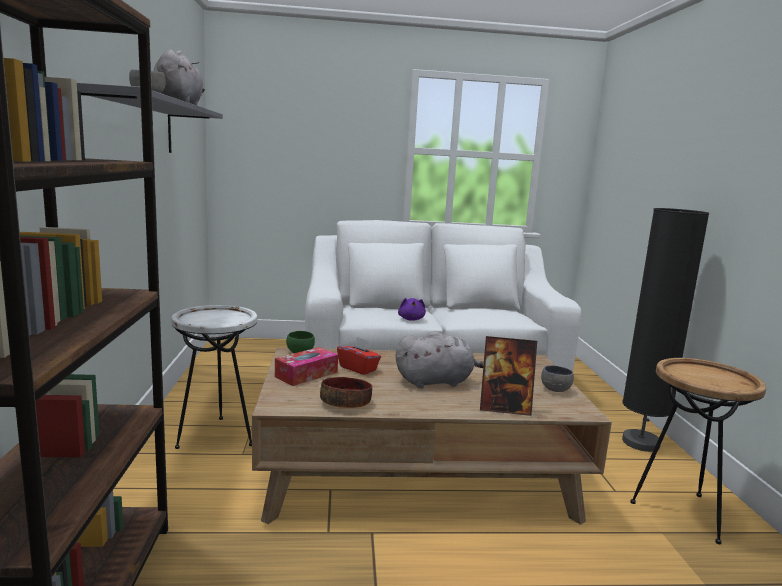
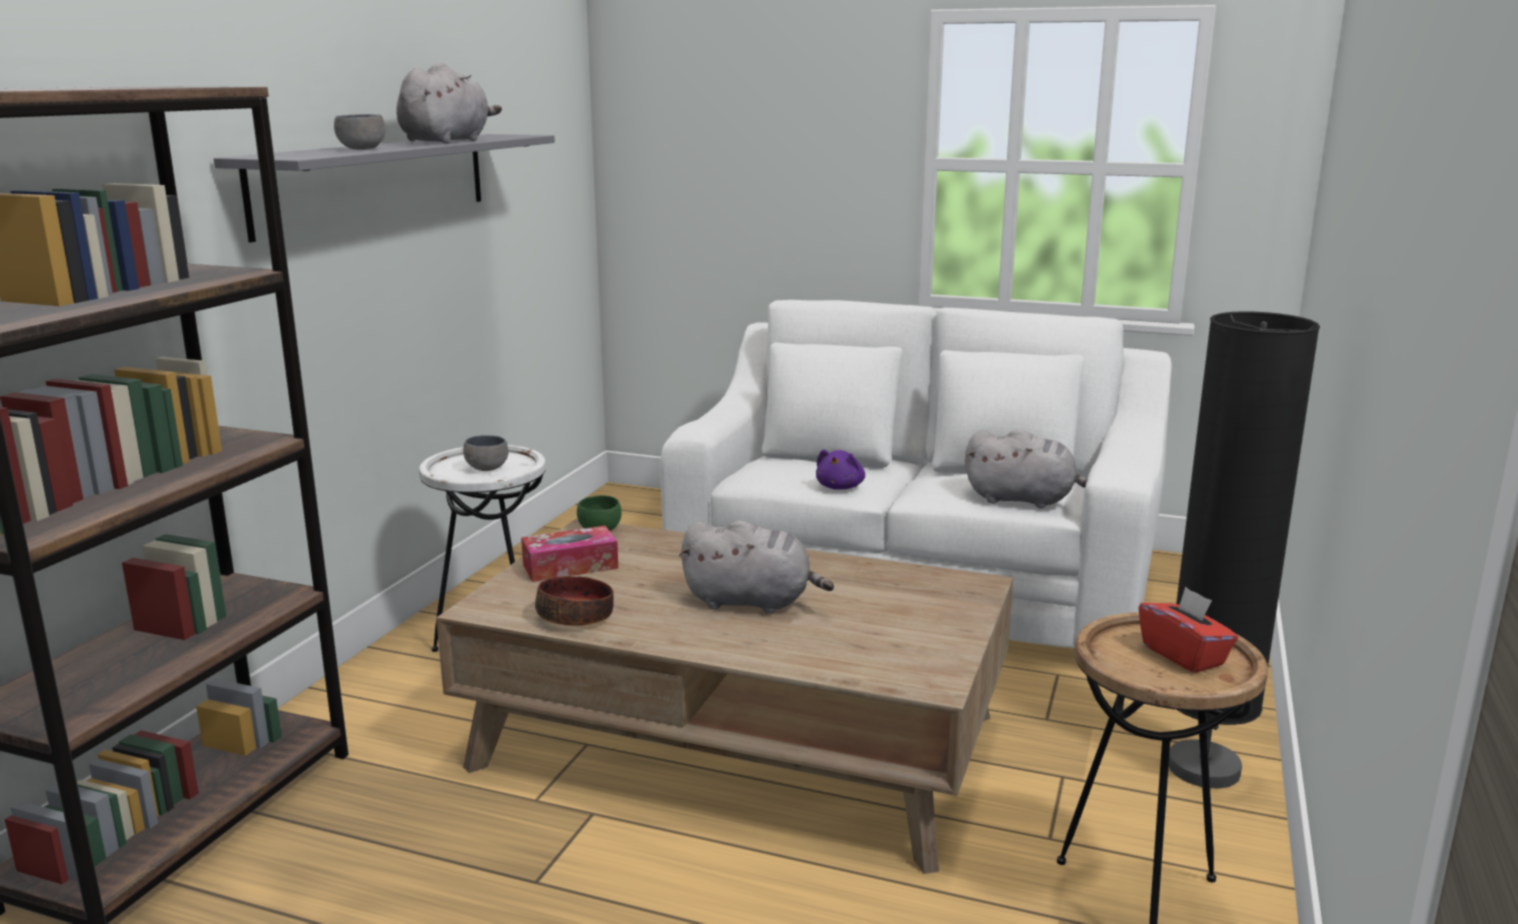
camera: 25 degrees right, 5 degrees up
(358, 368) = (656, 566): red tissue box -> red tissue box (1184, 655)
(504, 408) = (805, 660): picture frame -> none
(511, 318) = (1024, 500): none -> grey plush toy
(556, 389) = (941, 641): grey bowl -> grey bowl (488, 468)

